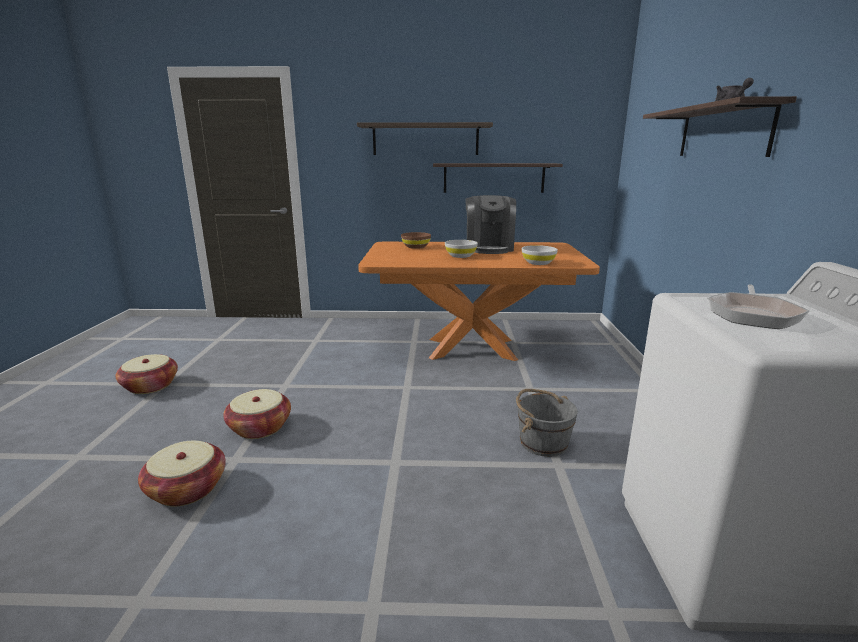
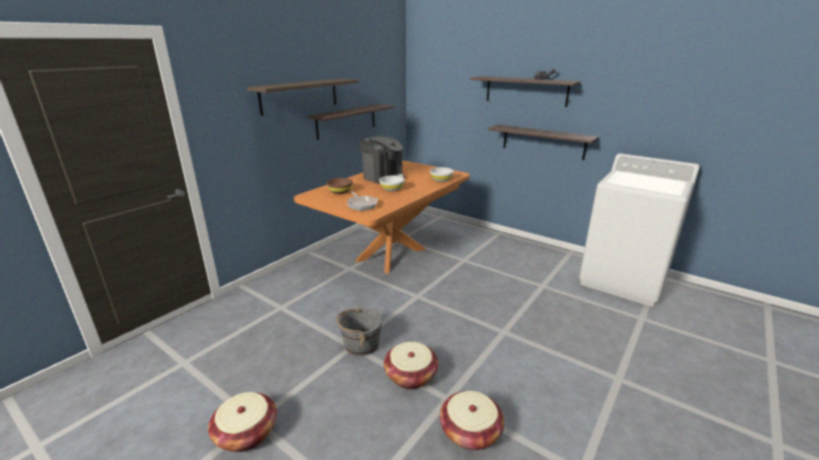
camera: 55 degrees left, 5 degrees up
(542, 442) = (520, 281): grey bucket -> grey bucket (361, 344)
(730, 230) = (543, 142): none -> shelf
(753, 314) = (640, 182): frying pan -> frying pan (362, 204)

